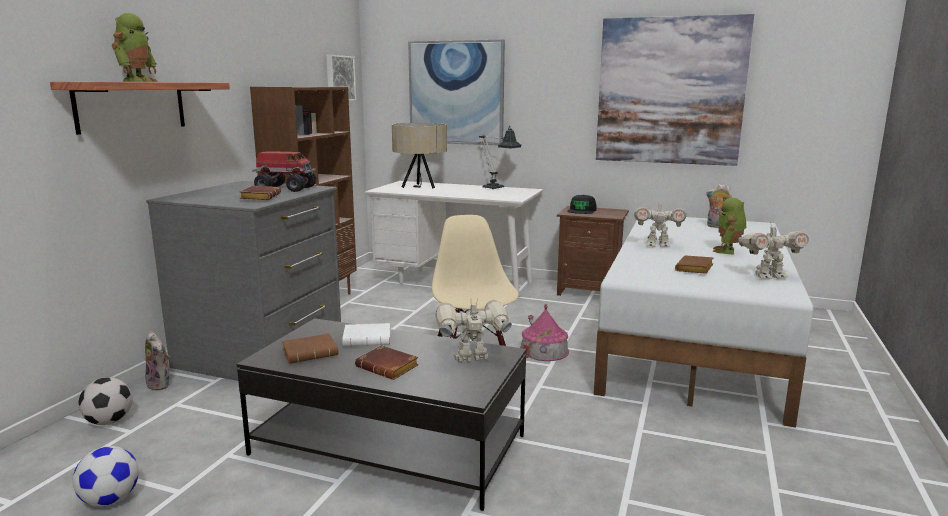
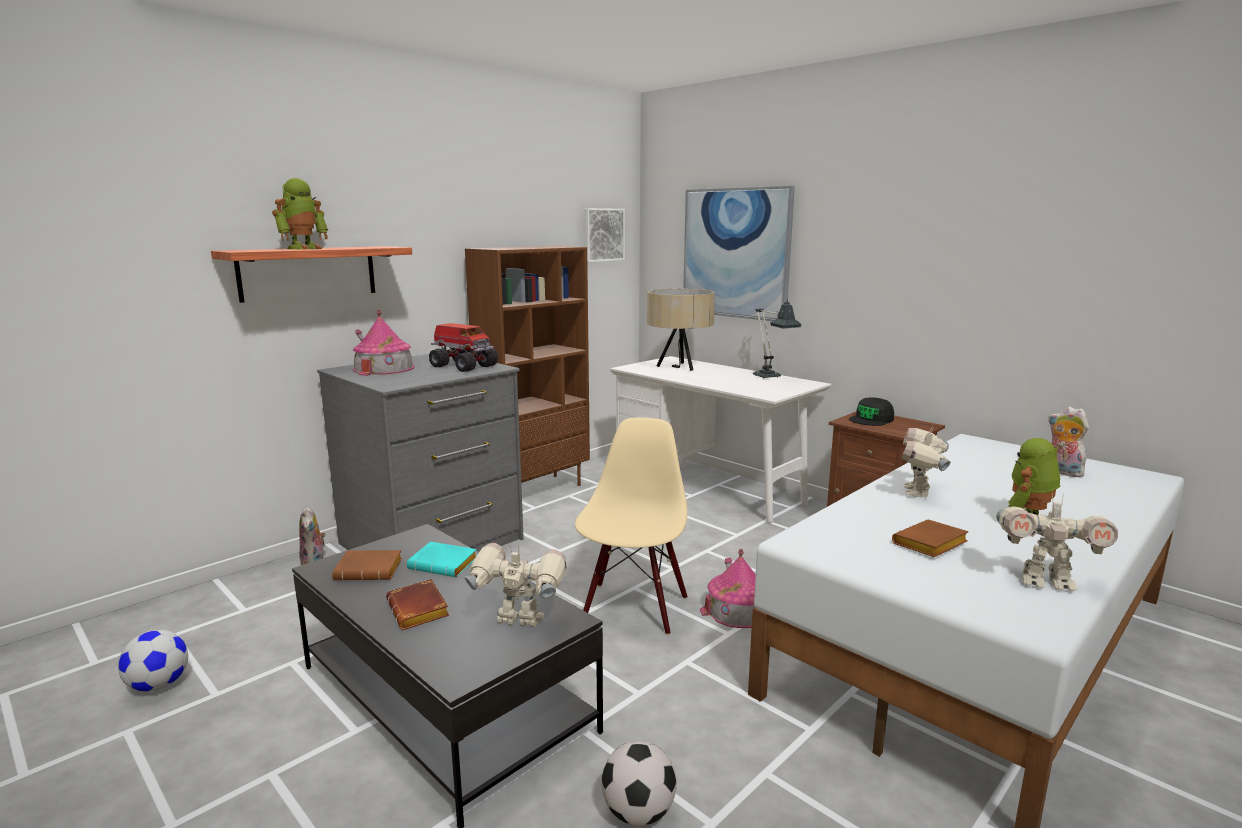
camera: 25 degrees right, 0 degrees up
(109, 421) = (238, 594): football -> football (638, 812)
(213, 194) = (384, 368): none -> toy house
(260, 197) = (417, 376): brown book -> none
(368, 339) = (445, 565): white book -> turquoise book
(657, 245) = (919, 492): toy robot -> toy robot turned 75 degrees clockwise
(670, 91) = (1017, 259): picture -> none

